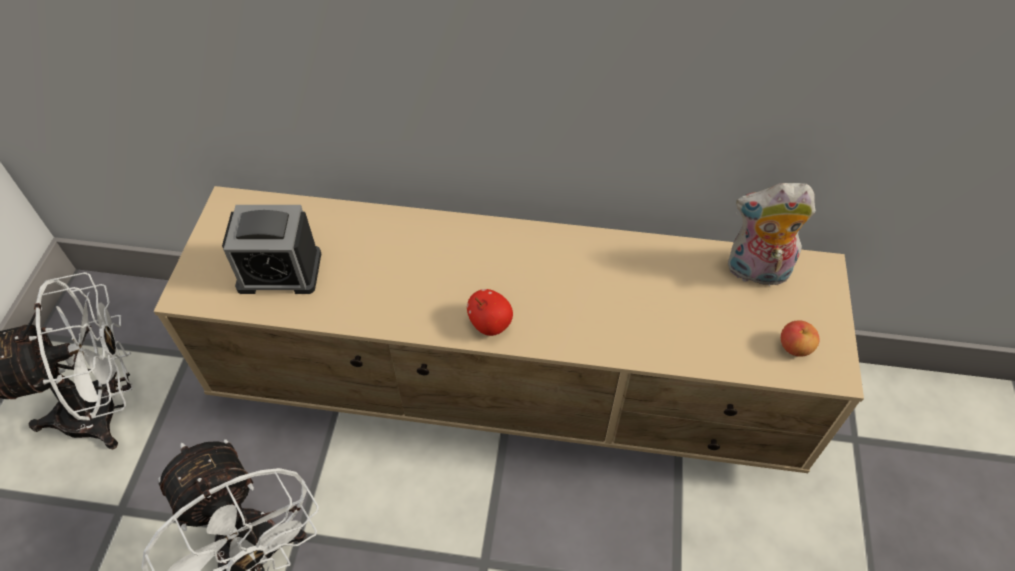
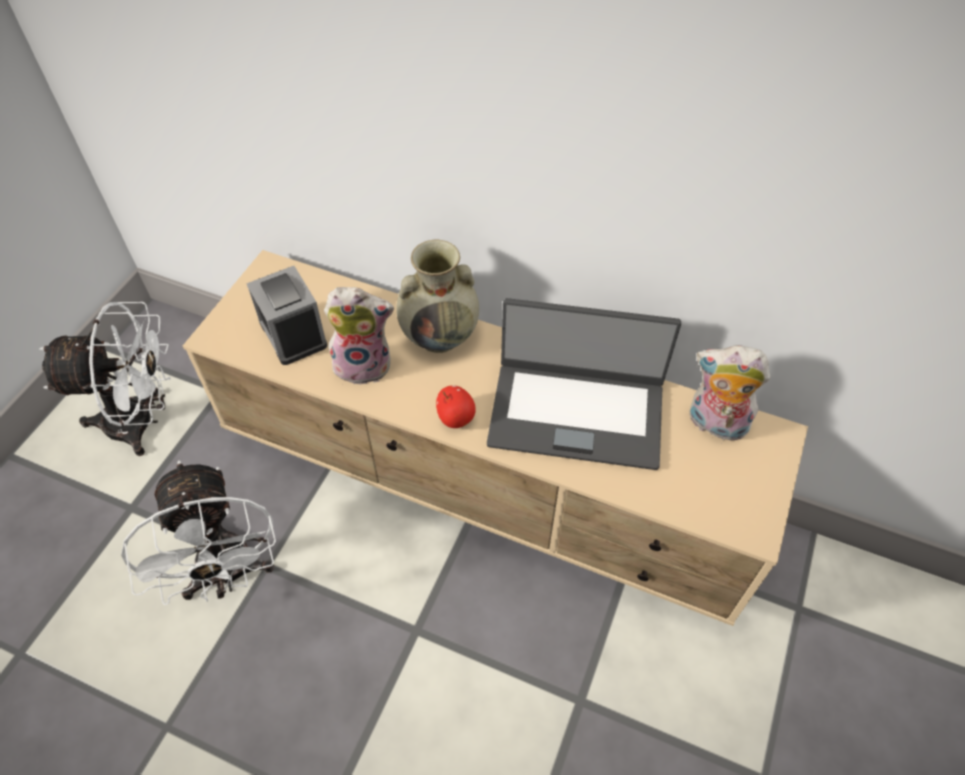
camera: 15 degrees right, 0 degrees up
(279, 271) = (293, 334): alarm clock -> alarm clock turned 45 degrees clockwise
(371, 287) = (364, 364): none -> plush toy
(444, 239) = (440, 335): none -> beige vase
(614, 291) = (576, 413): none -> laptop
(794, 347) = (727, 501): apple -> none

